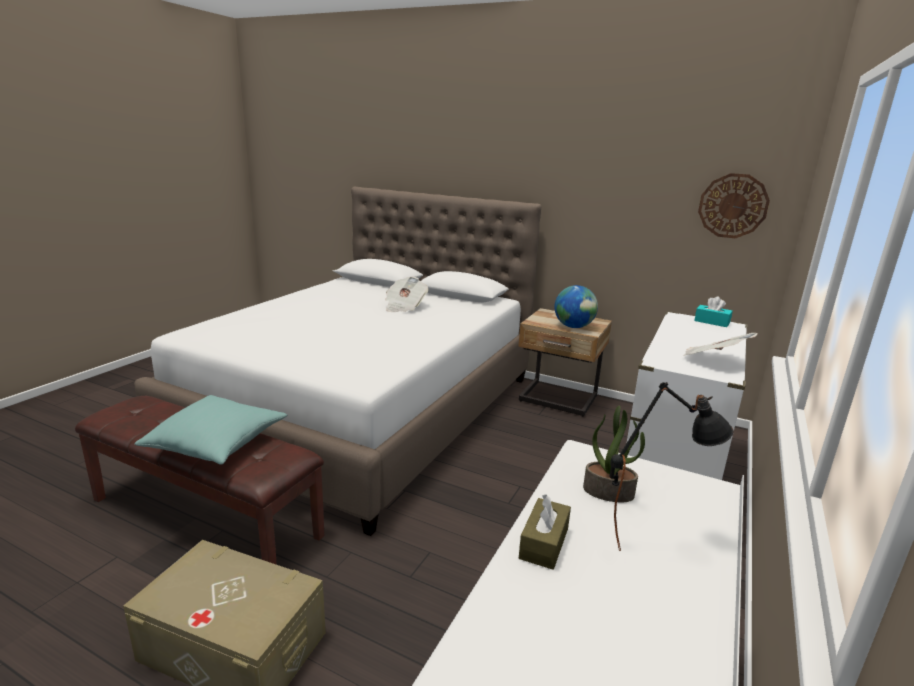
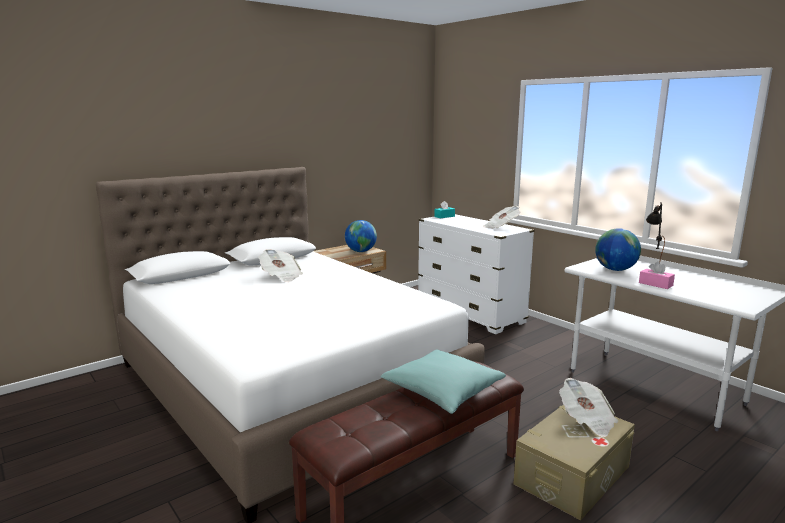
camera: 65 degrees left, 5 degrees down
(258, 601) = (587, 420): none -> newspaper
(544, 543) = (655, 284): brown tissue box -> pink tissue box
(609, 491) = (615, 270): potted plant -> globe
(733, 206) = (405, 149): wall clock -> none

